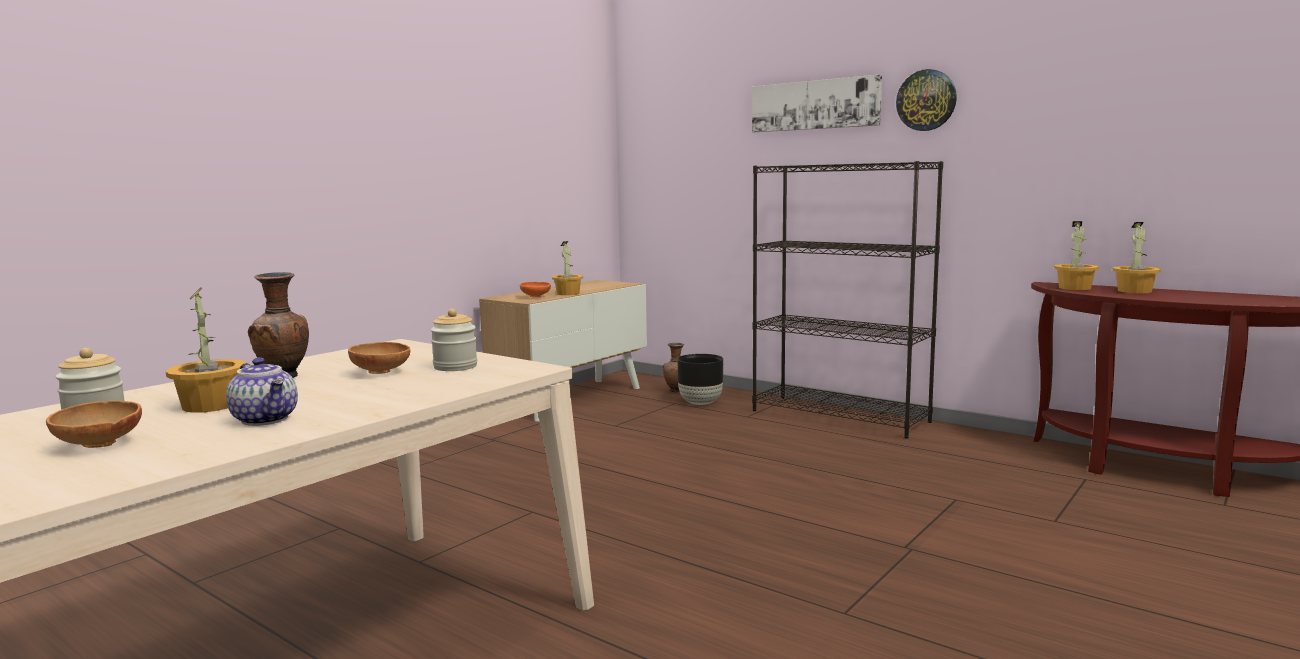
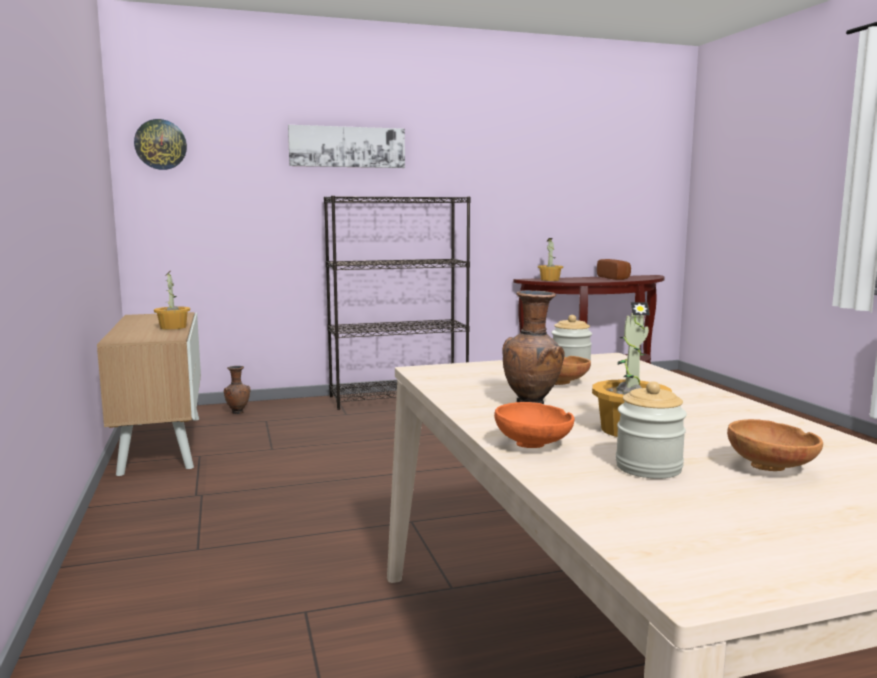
camera: 55 degrees left, 0 degrees up
(267, 419) = (713, 419): teapot -> none
(535, 297) = (159, 334): orange bowl -> orange bowl (534, 446)
(700, 403) = (285, 415): black planter -> none
(926, 100) = (437, 152): wall clock -> wall clock (160, 144)
(1134, 291) = (578, 279): potted plant -> none
(1213, 296) = (615, 278): none -> bread

